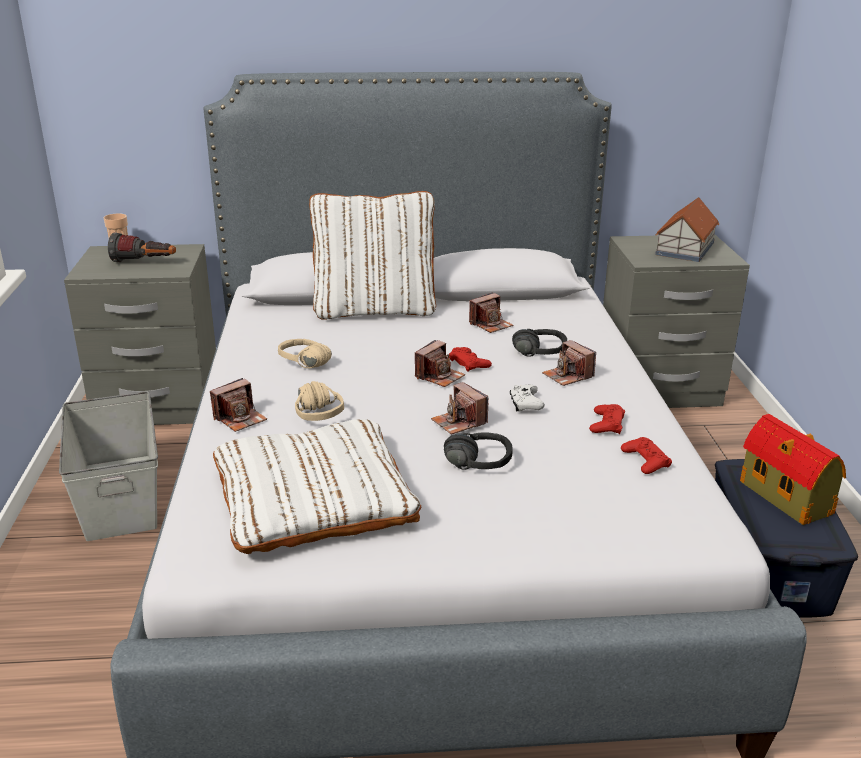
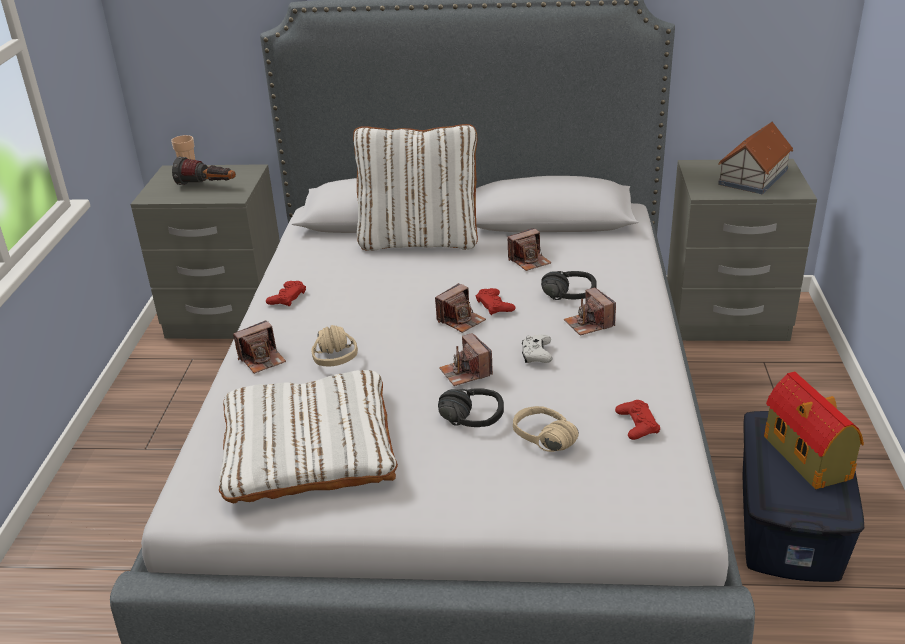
camera: 10 degrees right, 5 degrees up
(118, 496) = (176, 411): grey storage box -> none
(299, 365) = (331, 302): beige headphones -> beige headphones (538, 444)
(607, 424) = (611, 381): red game controller -> red game controller (287, 297)

